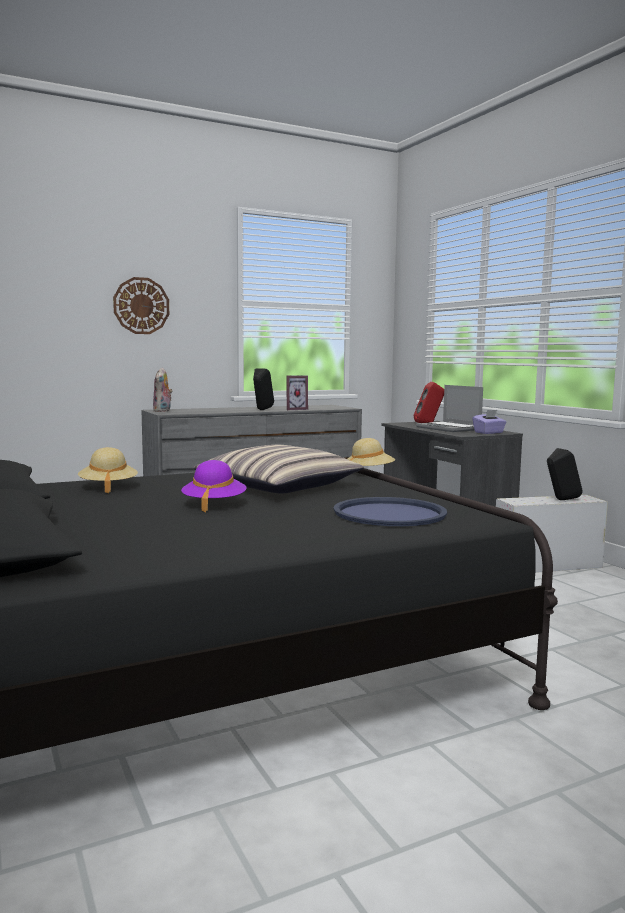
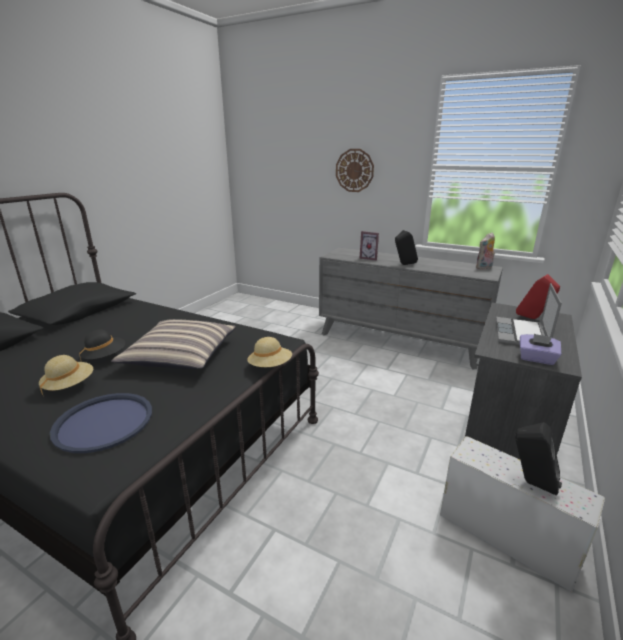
camera: 55 degrees right, 15 degrees up
(108, 487) = (139, 318): beige hat -> beige hat (69, 385)
(163, 411) = (341, 252): plush toy -> plush toy (484, 268)
(214, 505) = (105, 357): purple hat -> black hat
(295, 409) = (433, 269): picture frame -> picture frame (369, 258)

